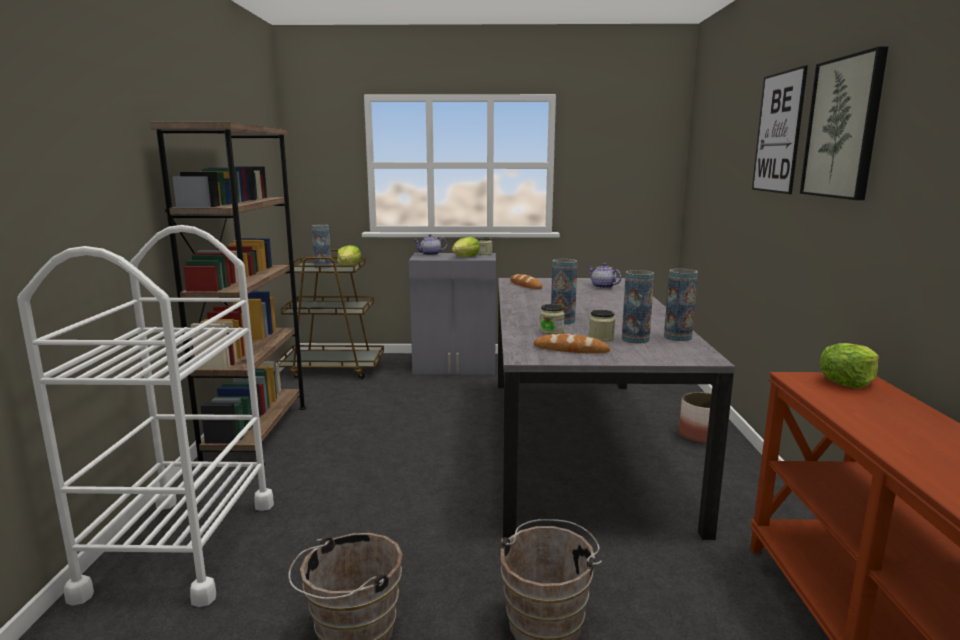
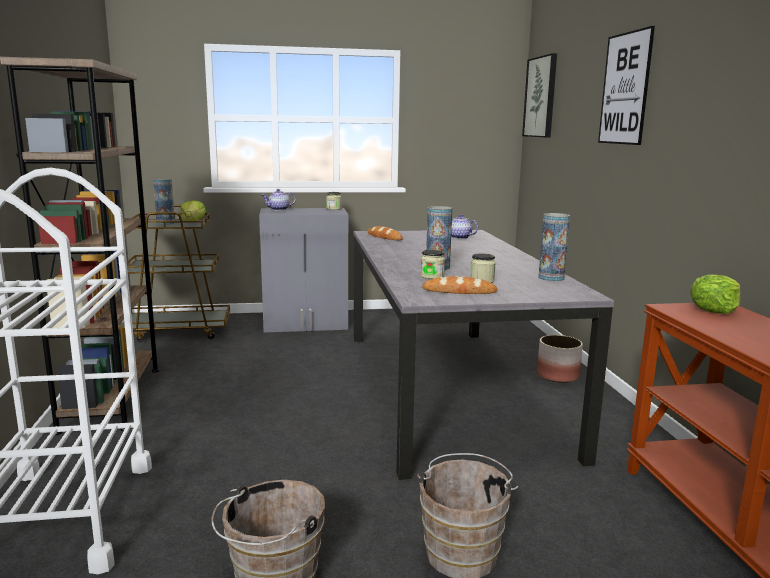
camera: 10 degrees left, 0 degrees up
(466, 257) = (316, 211): lettuce -> none
(635, 339) = (514, 281): vase -> none
(843, 128) = (694, 82): picture -> picture (541, 97)

